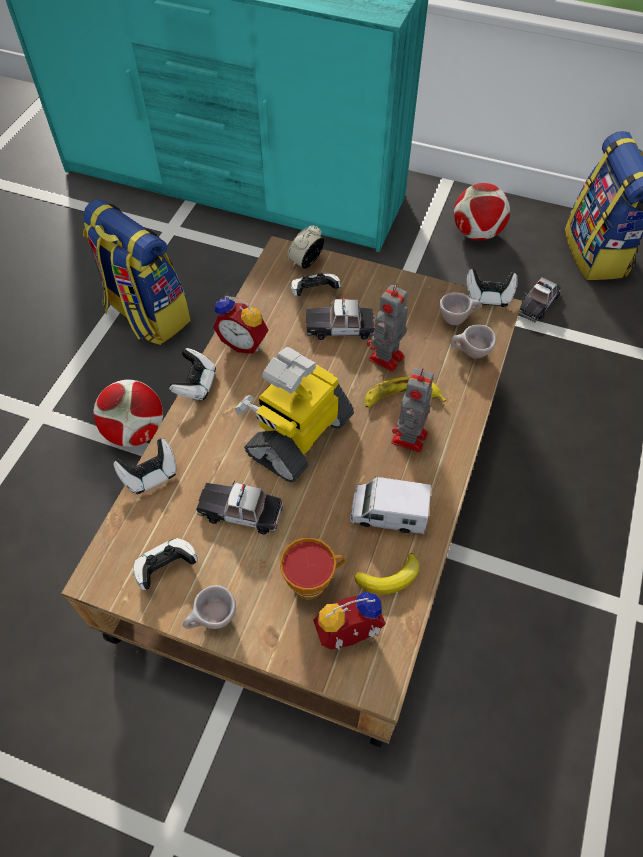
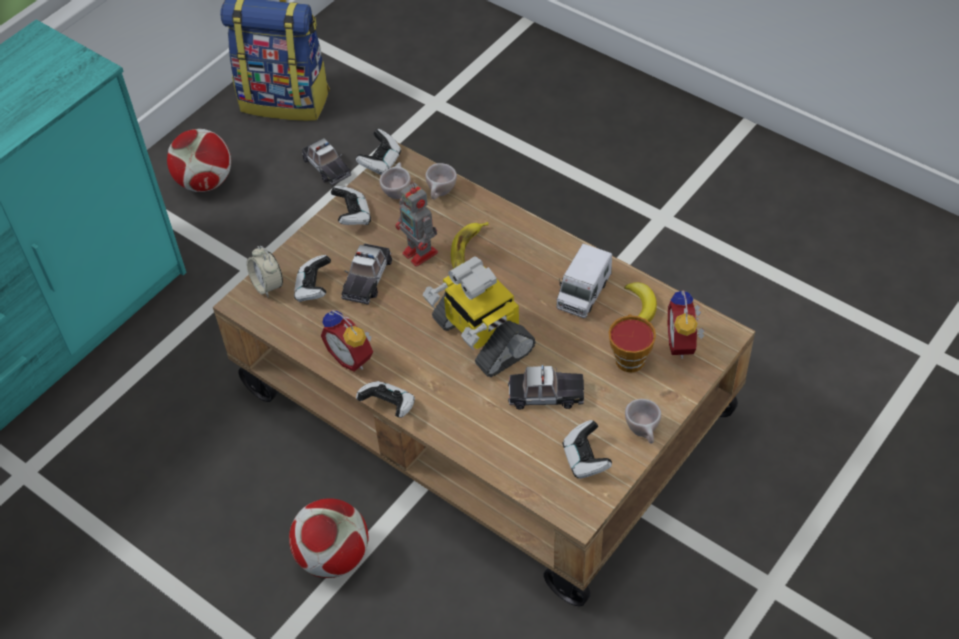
camera: 70 degrees left, 5 degrees down
(146, 315) = (161, 522): backpack -> none
(150, 474) = (482, 458): game controller -> game controller (352, 215)
(241, 510) = (545, 394): toy car -> toy car turned 120 degrees counterclockwise
(244, 342) = (352, 357): alarm clock -> alarm clock turned 90 degrees clockwise
(408, 439) = (515, 260): toy robot -> none

